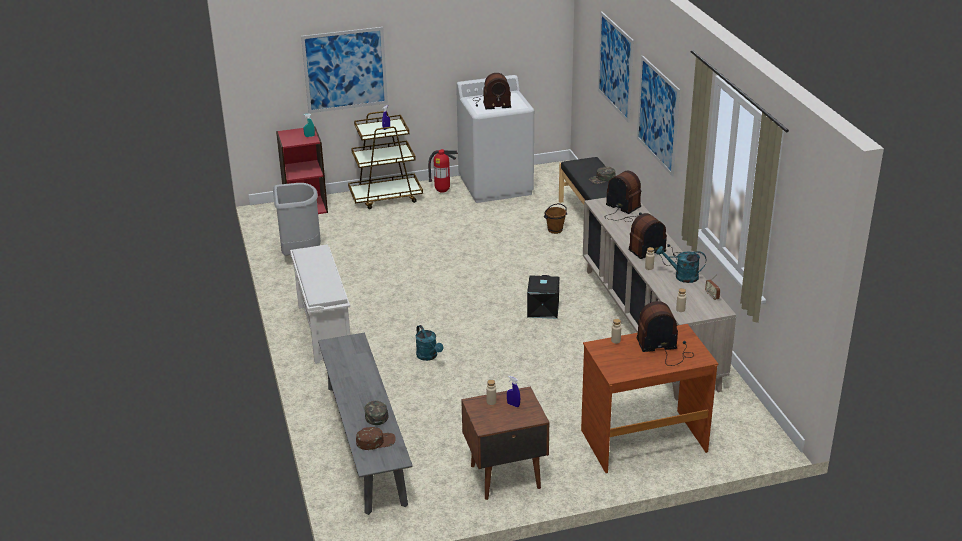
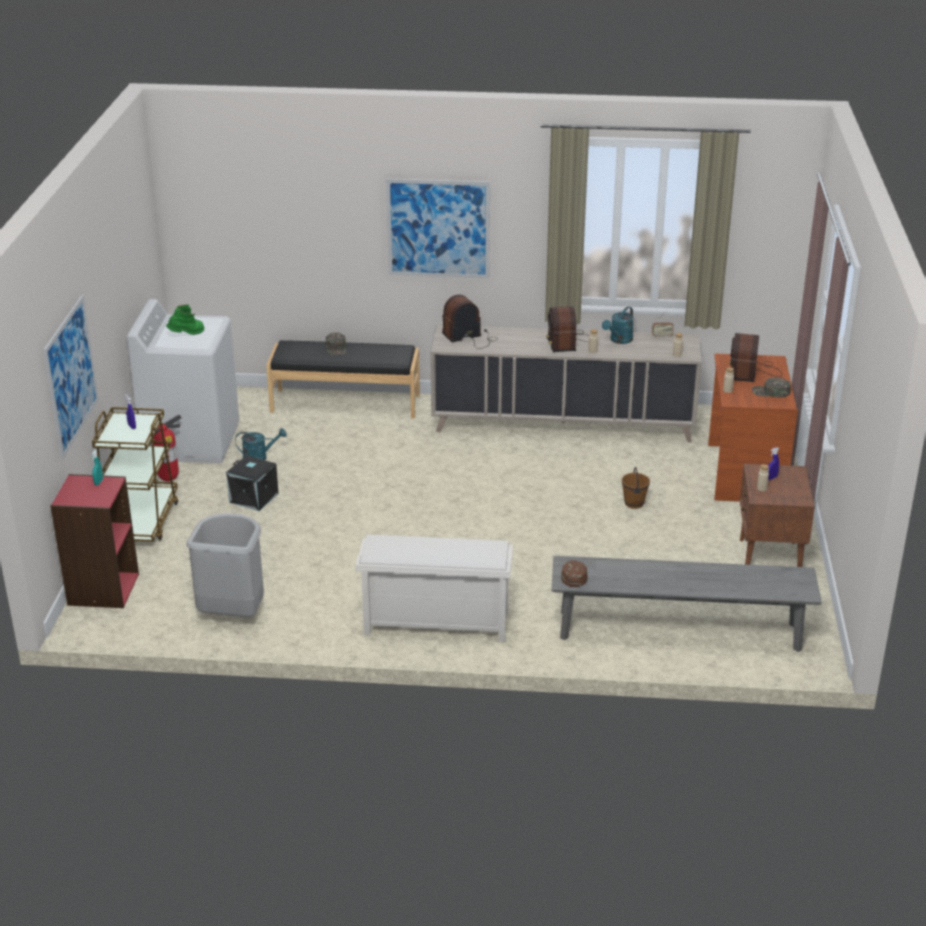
camera: 70 degrees left, 0 degrees up
(375, 414) = (718, 574): green cap -> green cap (770, 392)
(375, 441) = (767, 582): brown cap -> brown cap (573, 575)
(429, 356) = (537, 560): turquoise watering can -> turquoise watering can (259, 457)
(491, 103) = (187, 335): radio -> green boot
(542, 309) = (491, 473): black storage box -> black storage box (253, 498)
(555, 230) = (333, 429): brown bucket -> brown bucket (634, 503)
(615, 66) = (309, 217): picture -> none

